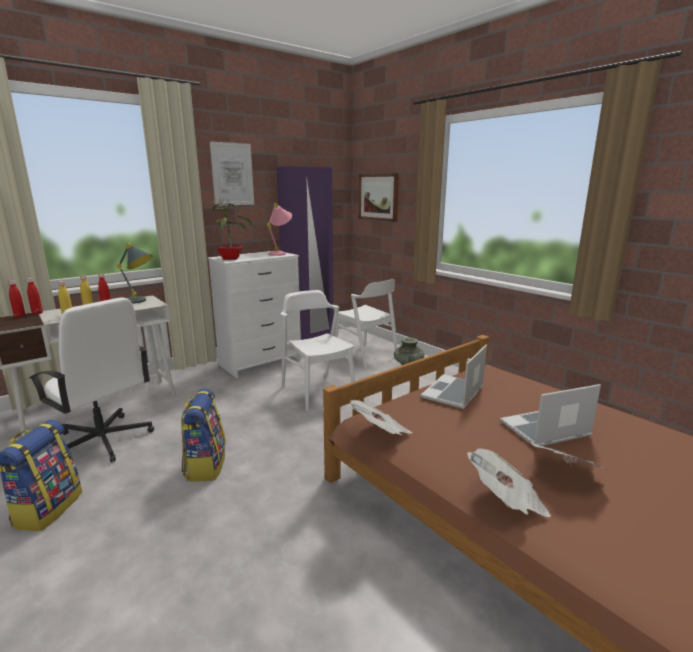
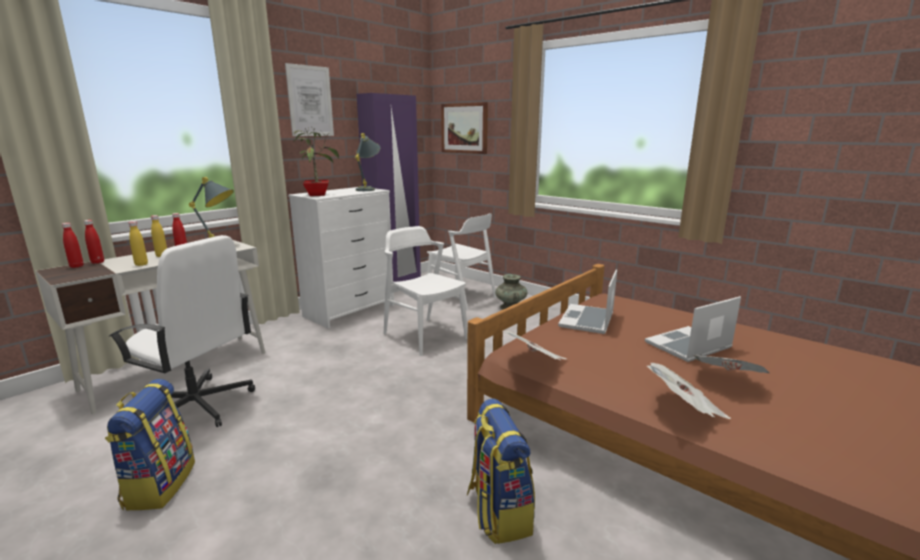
camera: 10 degrees left, 0 degrees up
(205, 465) = (330, 420): backpack -> backpack (498, 512)
(280, 253) = (368, 189): pink table lamp -> grey table lamp

